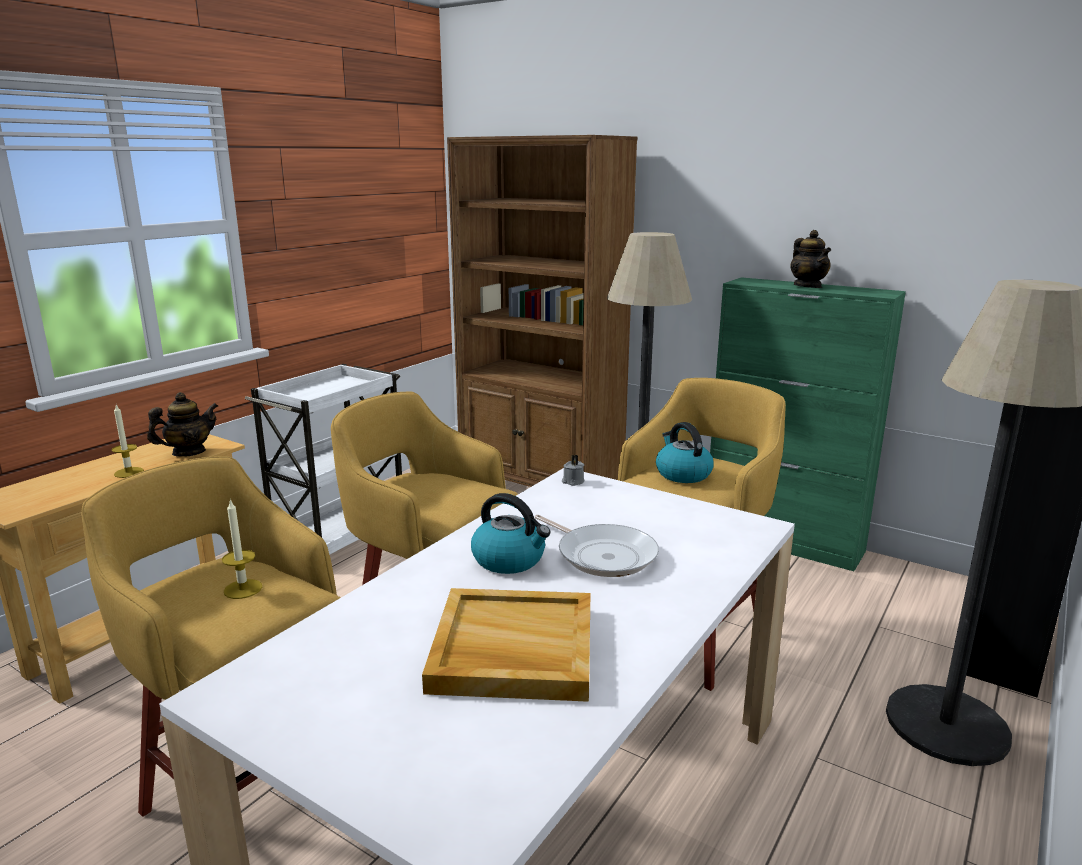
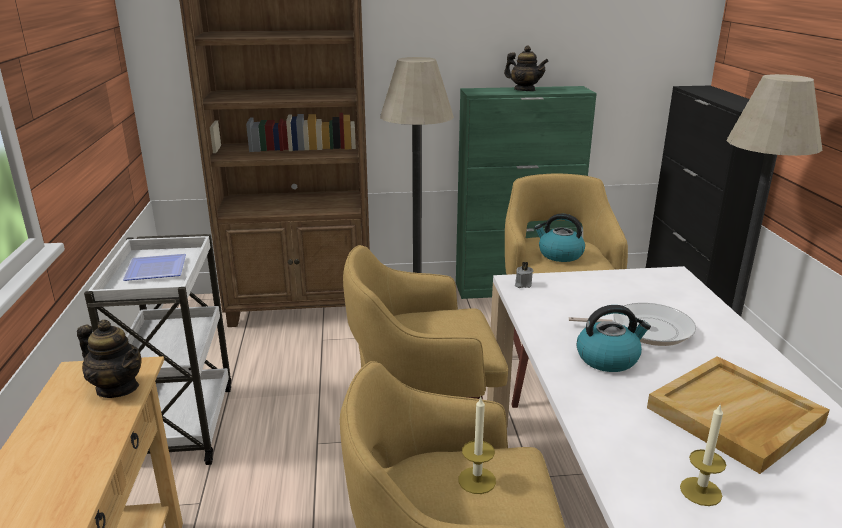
camera: 40 degrees left, 5 degrees up
(129, 472) = (93, 437): candle -> candle (700, 491)
(188, 452) = (118, 388): teapot -> teapot turned 105 degrees clockwise
(328, 389) = (154, 269): none -> plate

